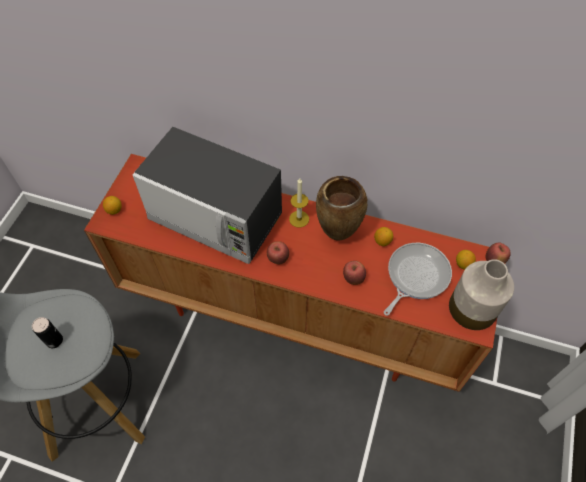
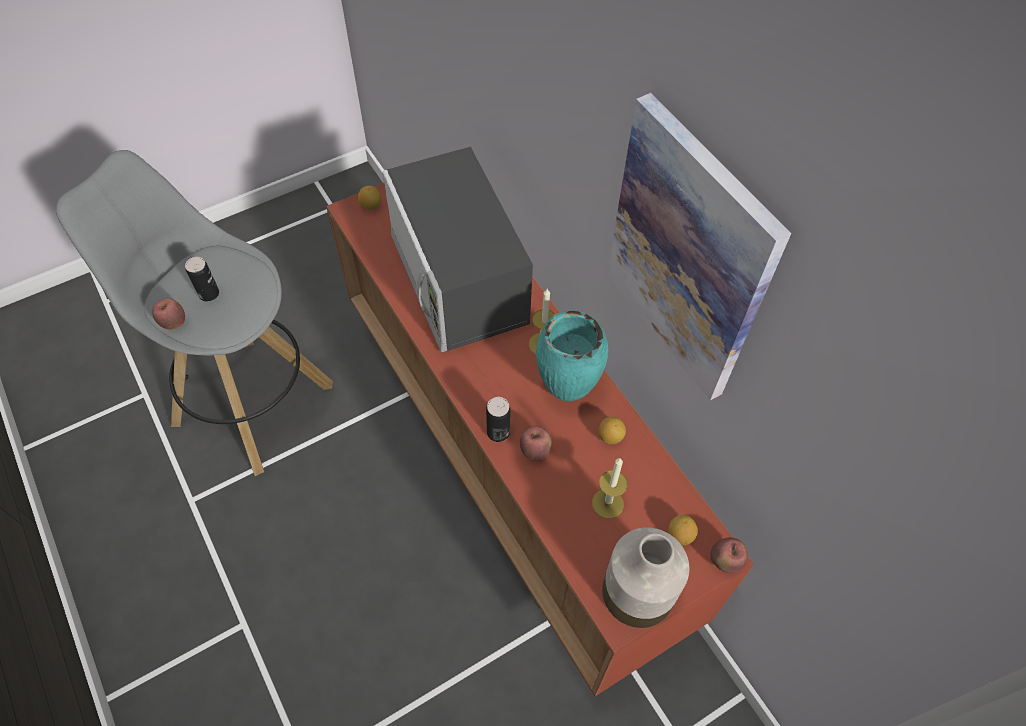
camera: 40 degrees right, 0 degrees up
(278, 259) = (477, 370): apple -> apple (174, 323)
(324, 284) = (498, 432): none -> can
(337, 236) = (565, 393): brown vase -> turquoise vase
(409, 93) = (689, 254): none -> picture
(415, 276) = (607, 503): frying pan -> candle

